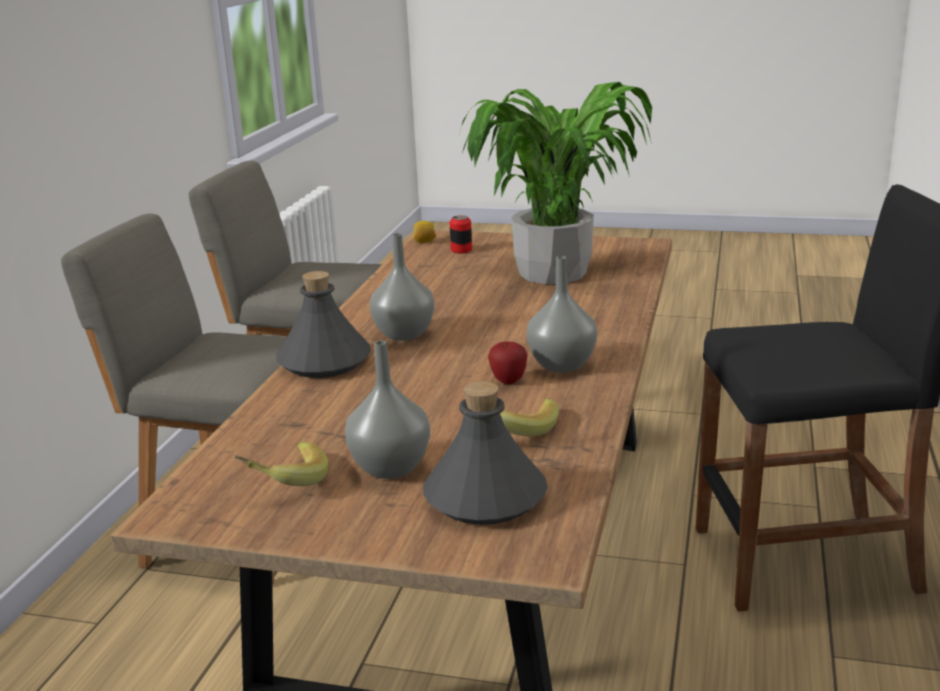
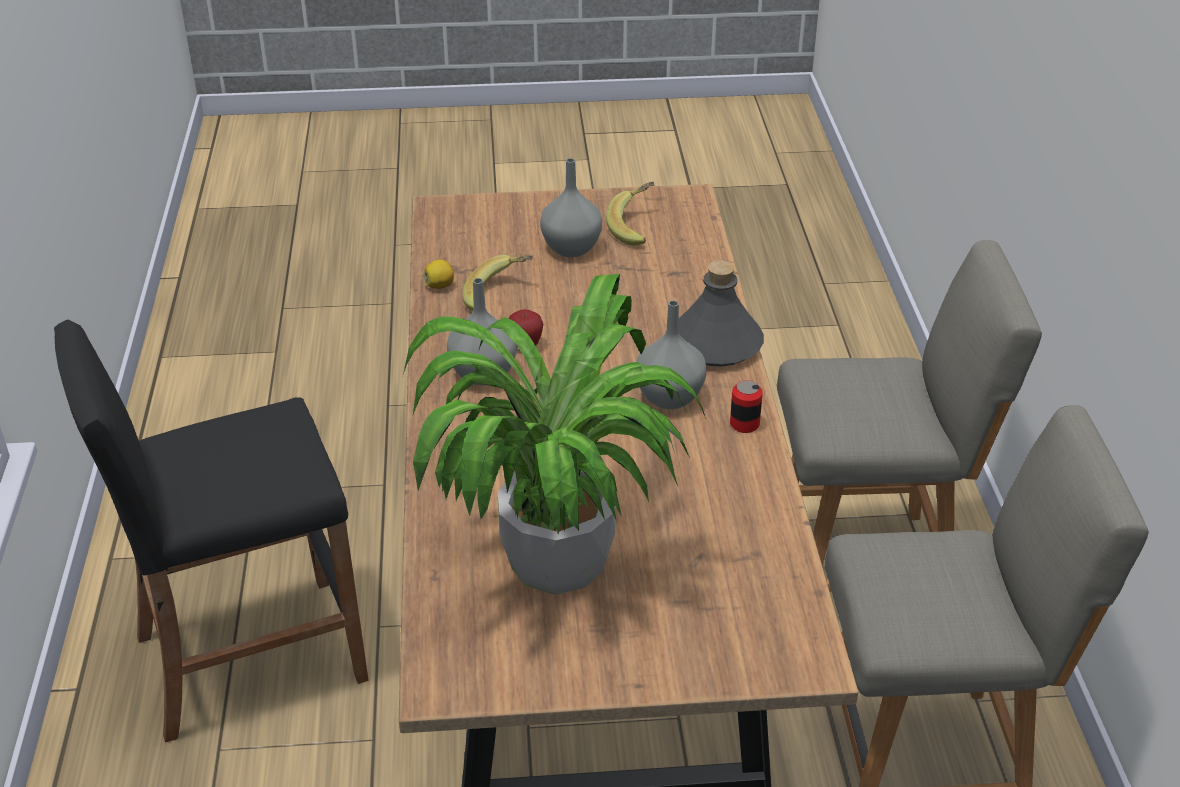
camera: 160 degrees right, 15 degrees up
(424, 242) = (807, 636): lemon -> lemon (440, 285)
(461, 250) = (728, 615): can -> can (744, 424)
(484, 498) = (492, 236): grey bottle -> none

